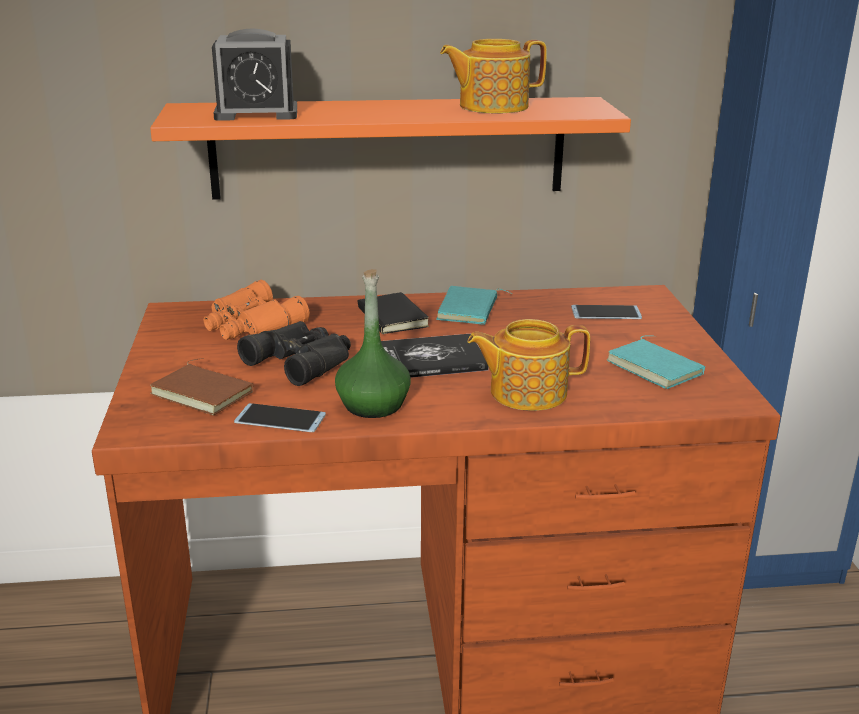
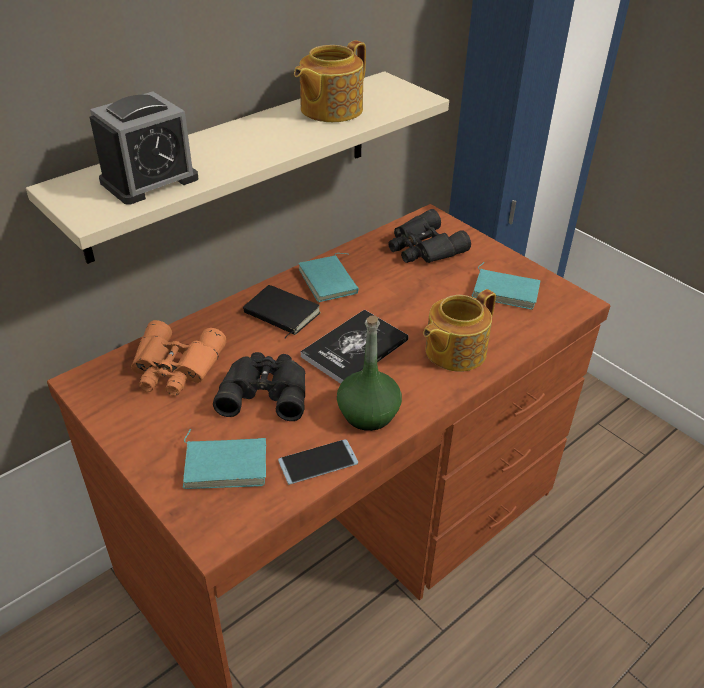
camera: 35 degrees left, 15 degrees up
(205, 393) = (226, 464): brown book -> turquoise book
(388, 148) = (233, 163): orange shelf -> beige shelf
(606, 313) = (423, 248): phone -> black binoculars

